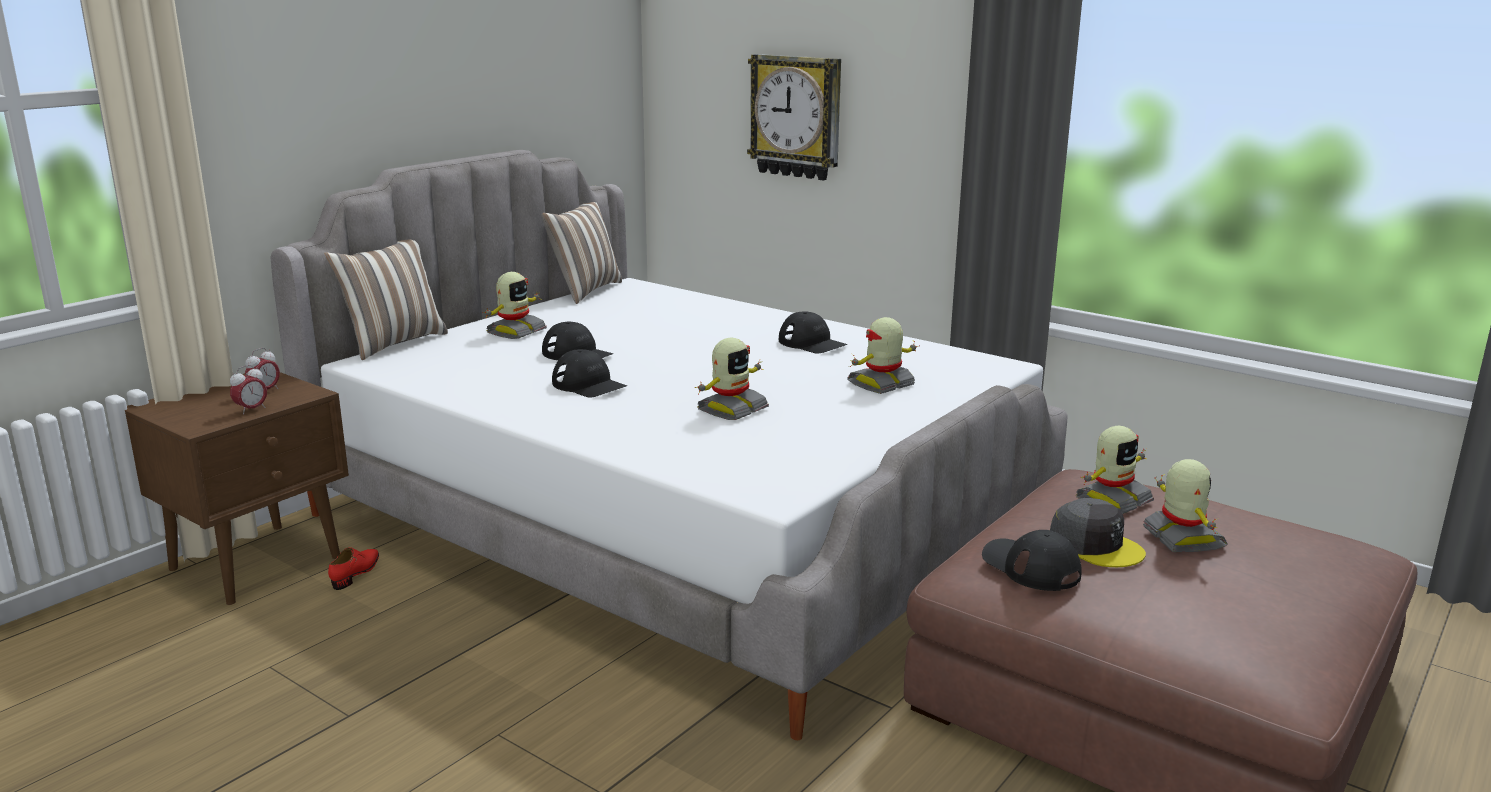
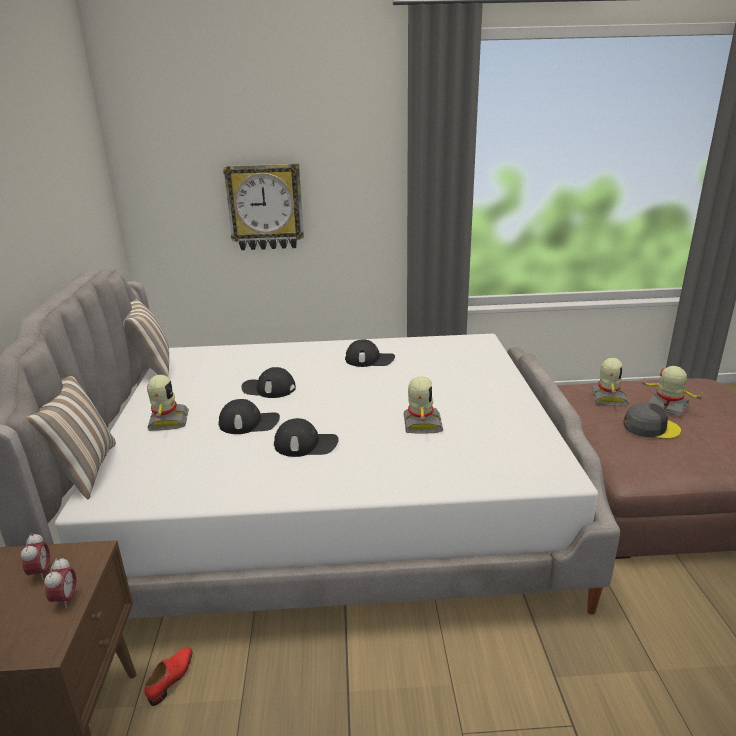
camera: 40 degrees left, 5 degrees up
(356, 573) = (172, 678): red shoe -> red shoe turned 45 degrees clockwise
(882, 384) = (456, 374): toy robot -> none
(1030, 567) = (652, 453): black cap -> black cap (268, 388)

